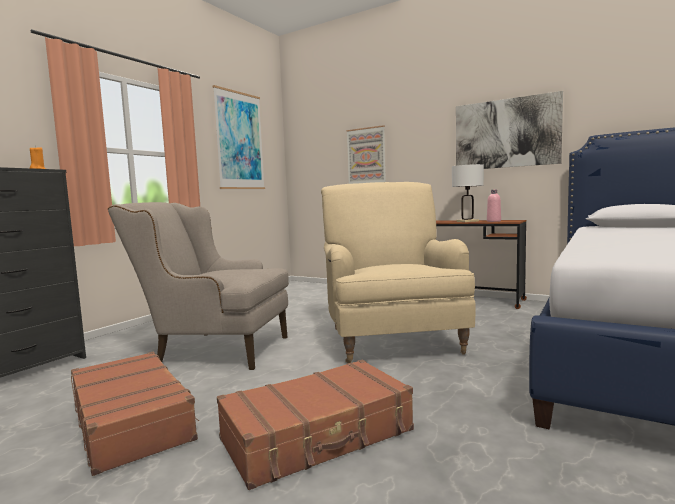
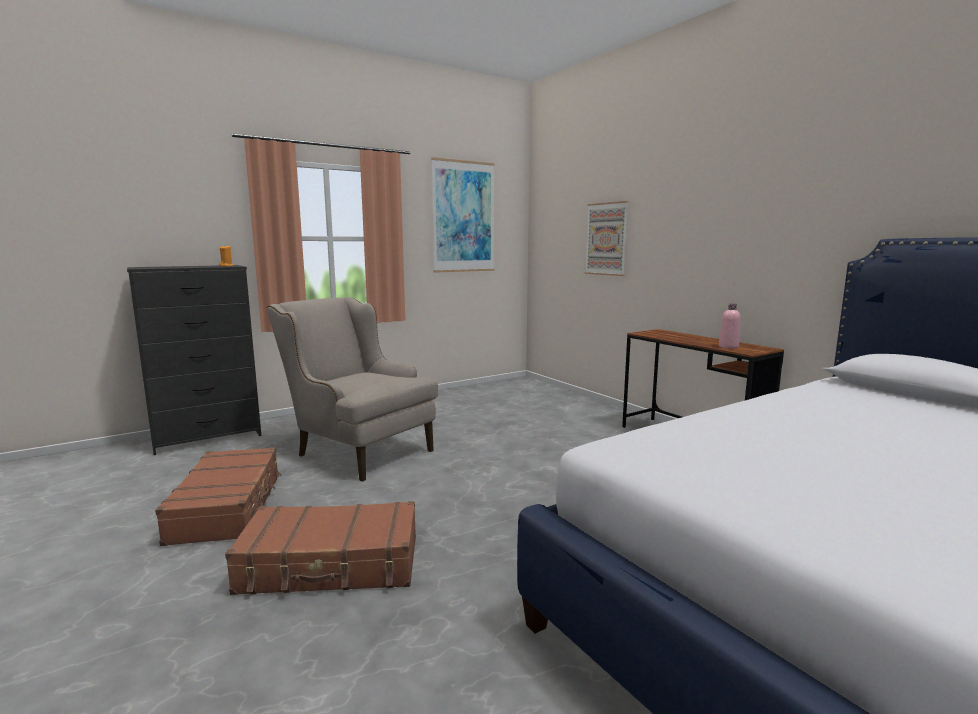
camera: 25 degrees right, 5 degrees up
(392, 339) = (528, 478): beige armchair -> none
(467, 221) = (697, 341): white table lamp -> none
(506, 133) = (771, 223): picture -> none

